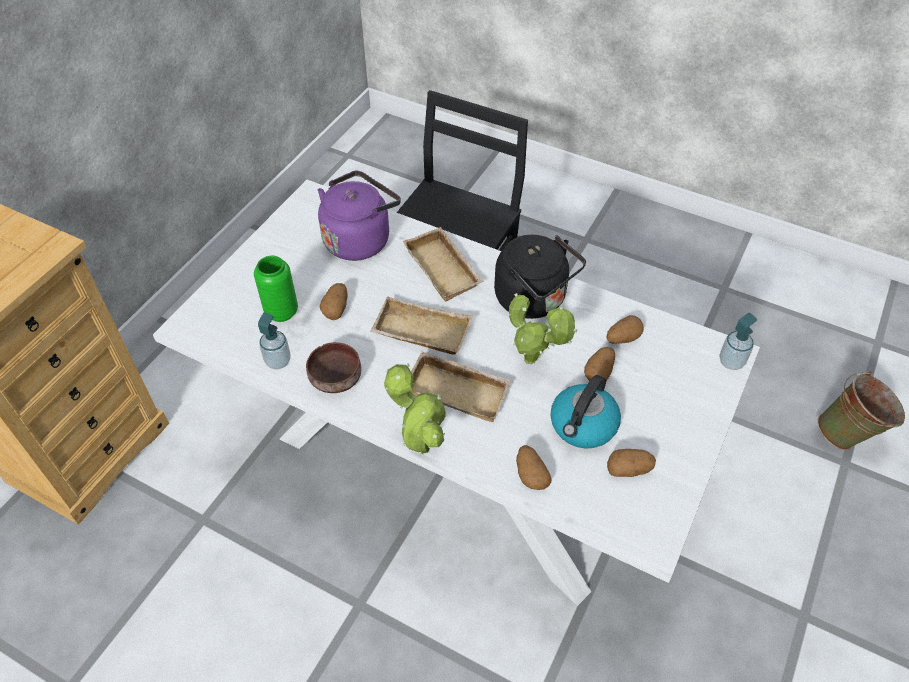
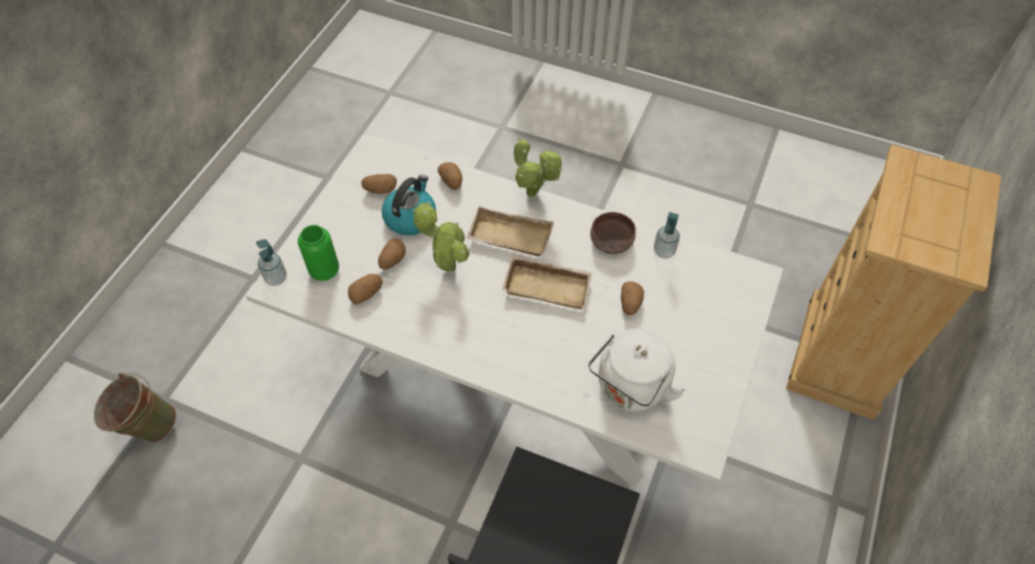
camera: 175 degrees right, 5 degrees up
(281, 312) = (679, 297): green vase -> green vase (324, 271)
(359, 239) = (630, 388): purple kettle -> white kettle
(445, 269) = (534, 357): beige tray -> none
(534, 300) = (445, 327): black kettle -> none

